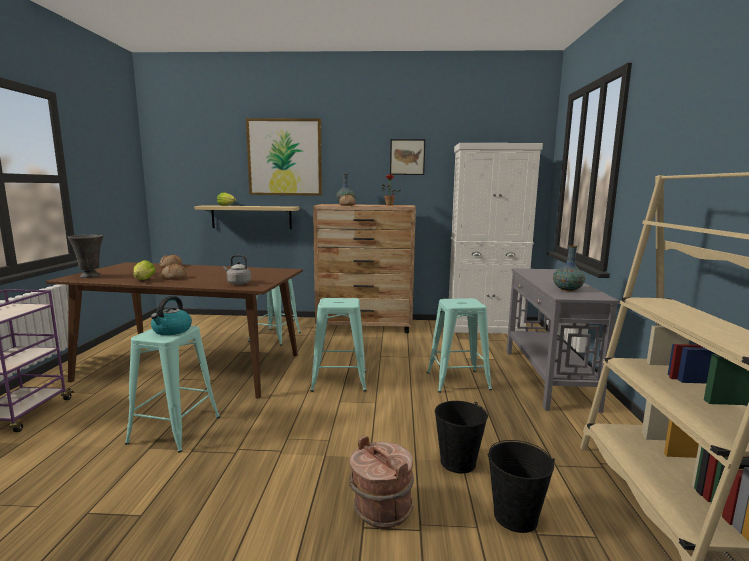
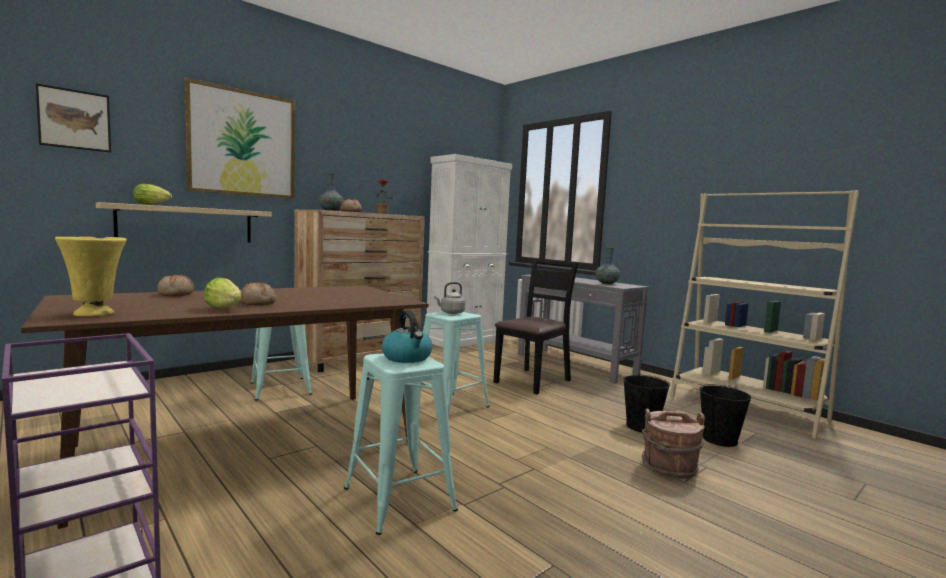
camera: 45 degrees left, 5 degrees down
(91, 276) = (95, 314): grey vase -> yellow vase
(238, 283) = (368, 300): grey kettle -> grey kettle (451, 313)
(407, 157) = (387, 162): picture -> picture (74, 119)
(458, 381) = (532, 381): turquoise stool -> black chair

